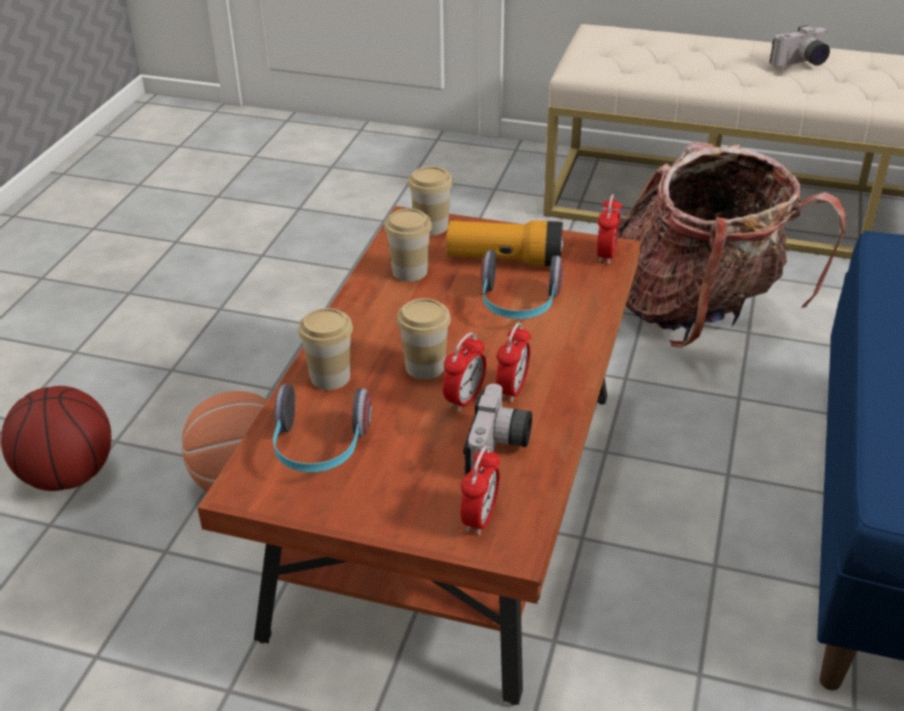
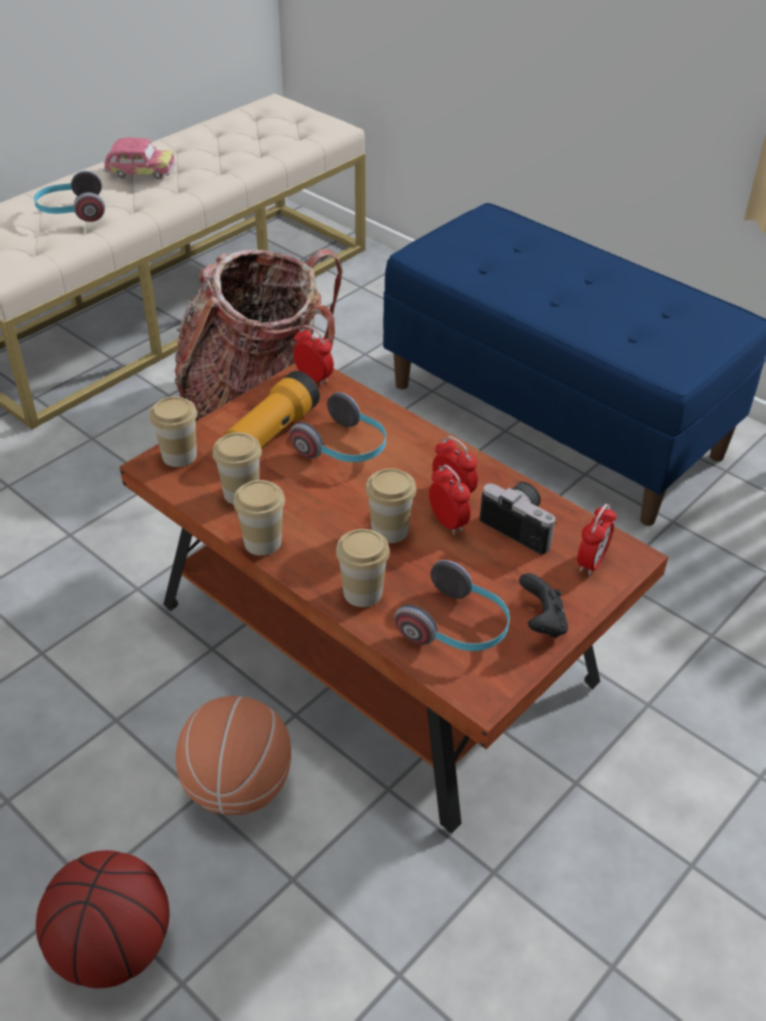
camera: 65 degrees left, 5 degrees up
(356, 303) = (262, 542): none -> cup
(362, 504) = (542, 622): none -> black game controller
(480, 518) = (591, 562): alarm clock -> alarm clock turned 75 degrees clockwise
(696, 59) = (71, 212): none -> headphones
(801, 63) = (140, 172): camera -> toy car

